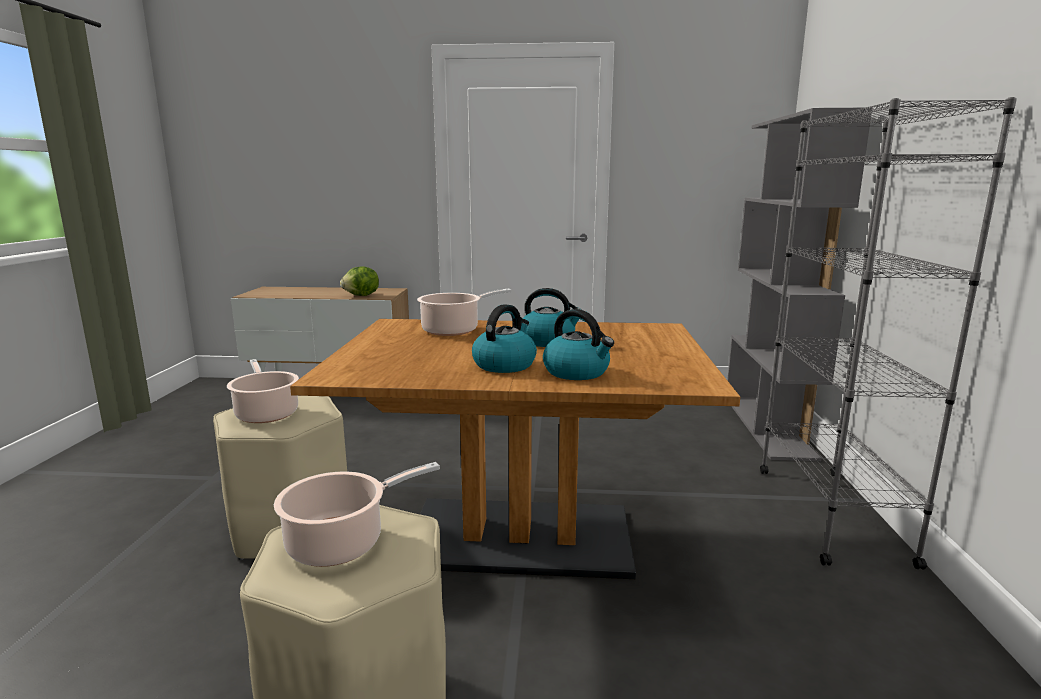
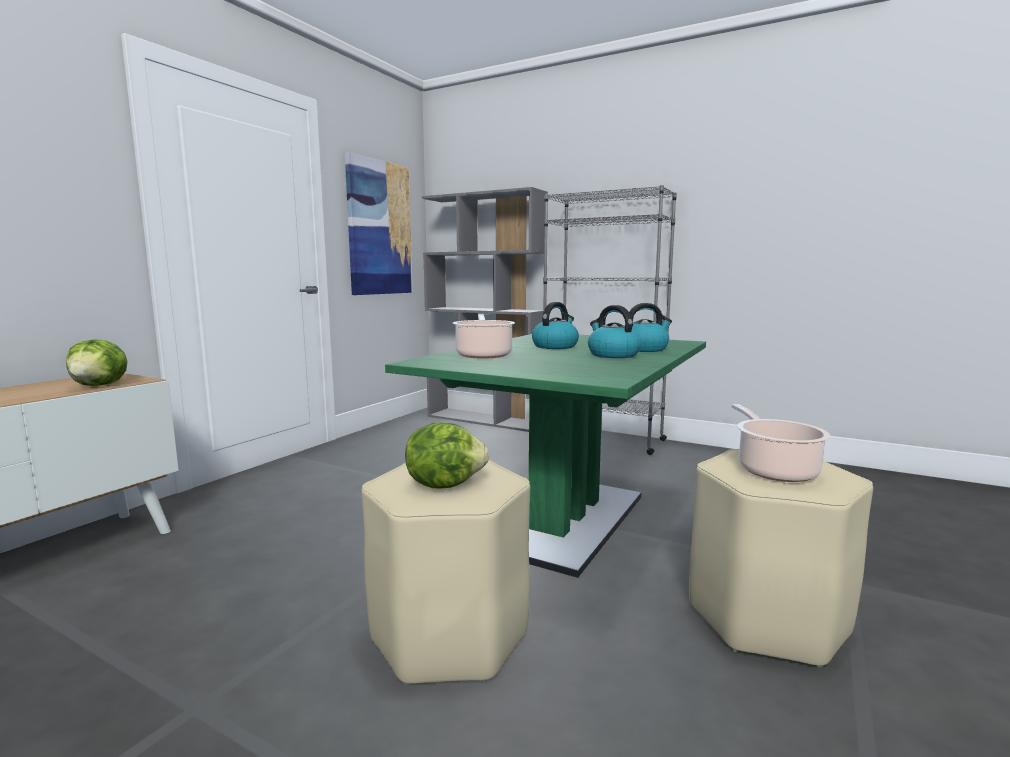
camera: 65 degrees left, 5 degrees down
(266, 413) = (444, 484): cooking pot -> lettuce
(520, 538) = (565, 520): brown dining table -> green dining table
(695, 169) = (379, 228): none -> picture

